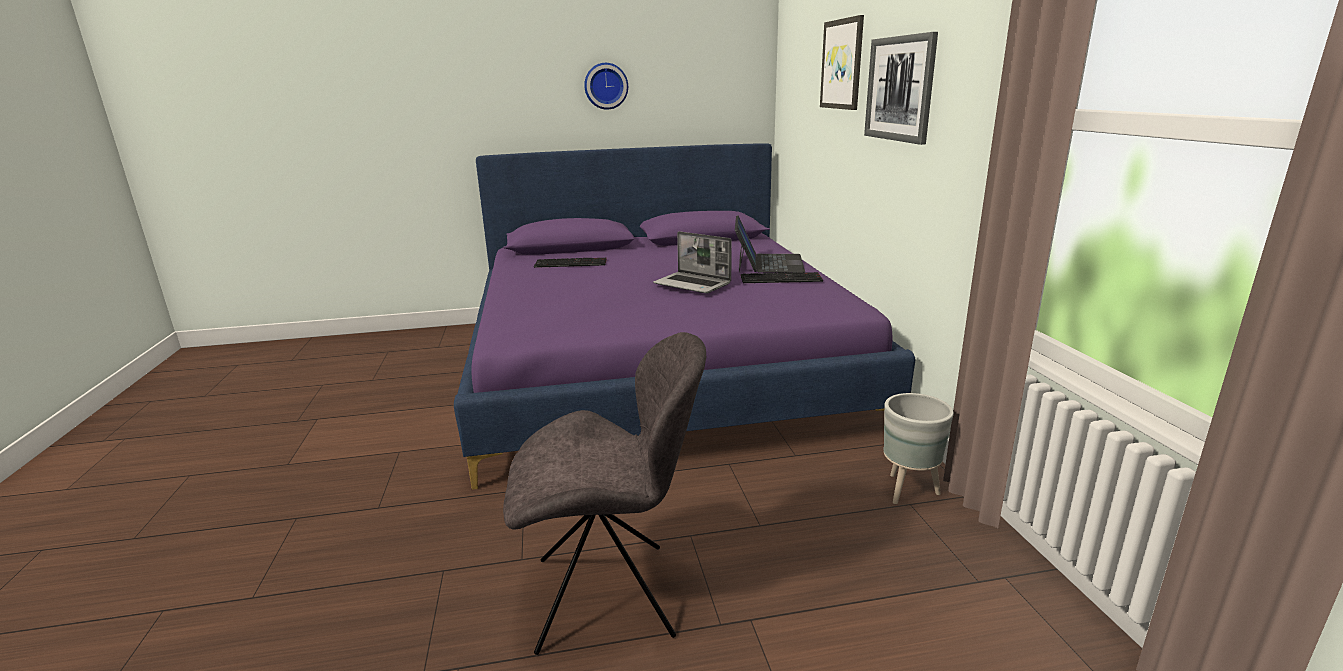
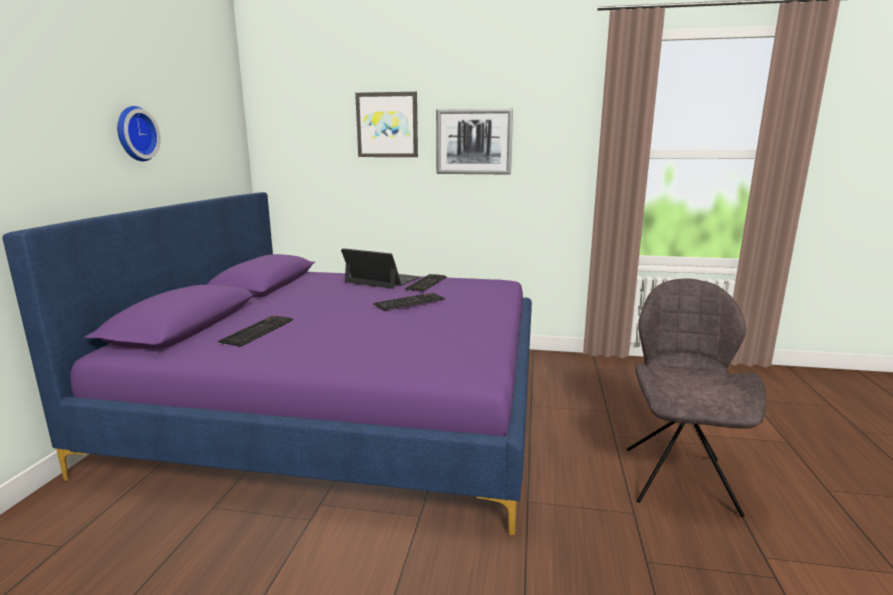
camera: 70 degrees left, 5 degrees down
(693, 284) = (410, 301): laptop -> keyboard
(908, 490) = (583, 365): grey planter -> none

